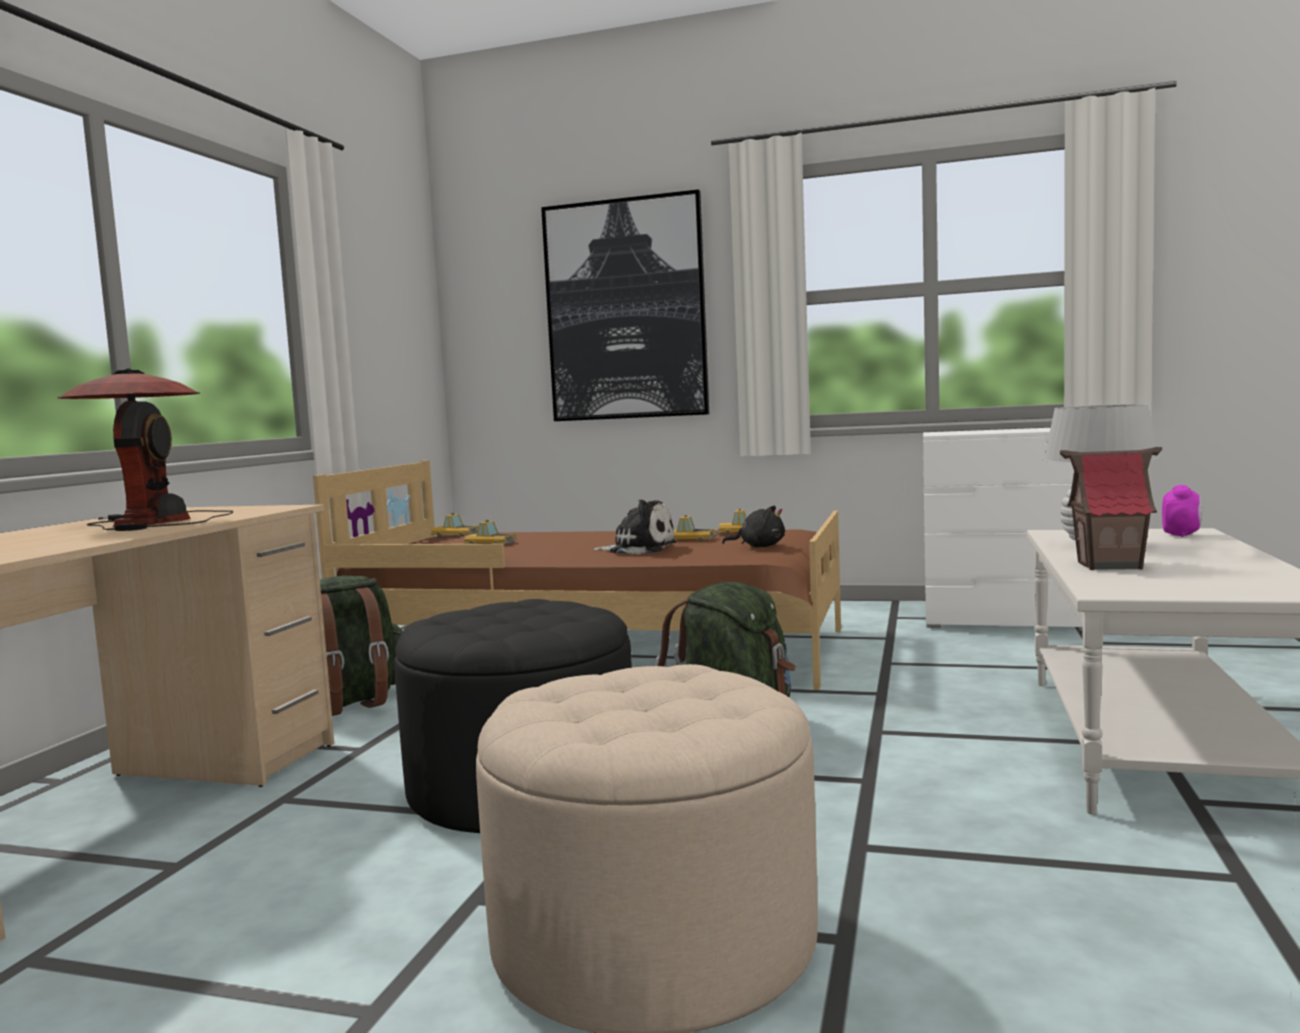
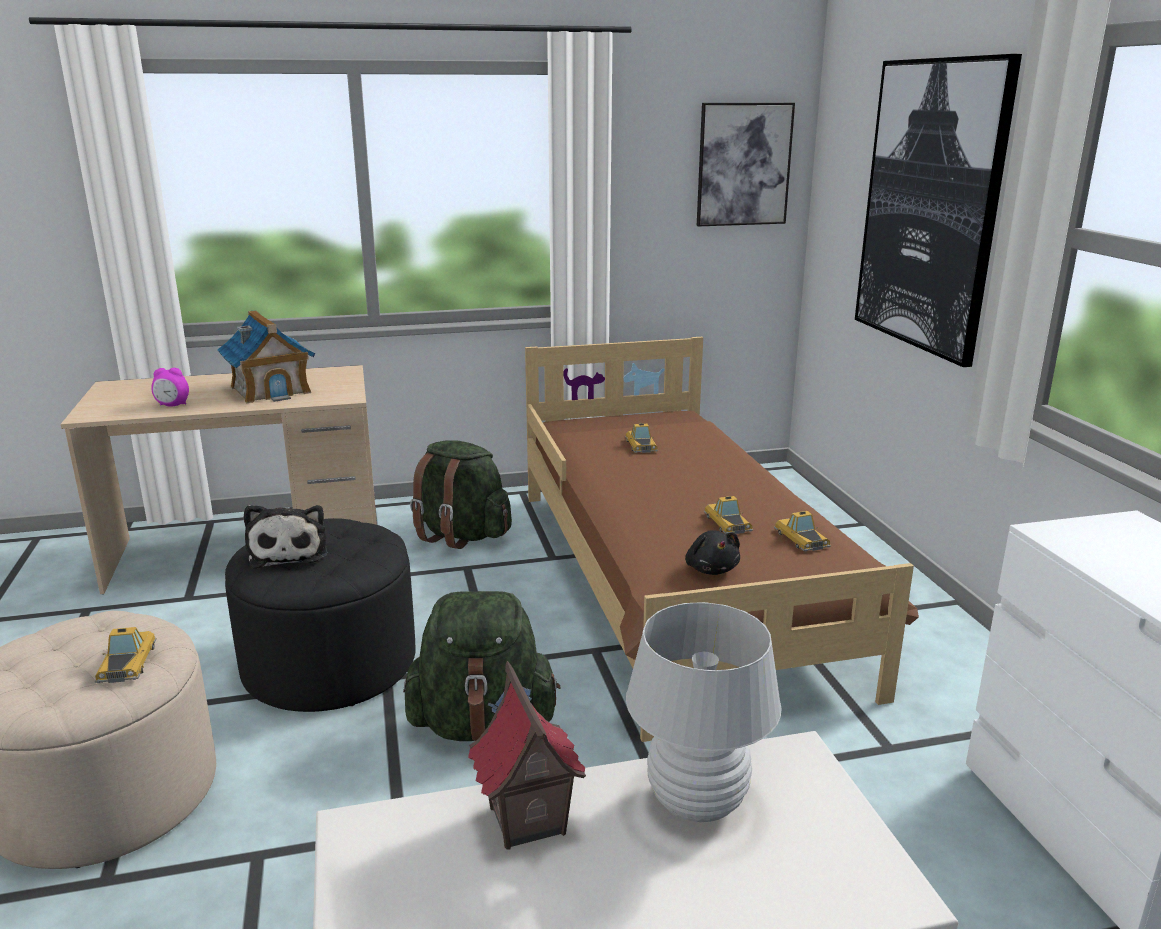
camera: 60 degrees right, 15 degrees up
(154, 521) = (271, 390): table lamp -> toy house
(404, 300) = (743, 164): none -> picture
(455, 535) = (678, 418): toy car -> toy car (128, 661)
(639, 549) = (654, 514): plush toy -> plush toy (289, 551)
(1181, 535) = (836, 881): alarm clock -> alarm clock (173, 405)

